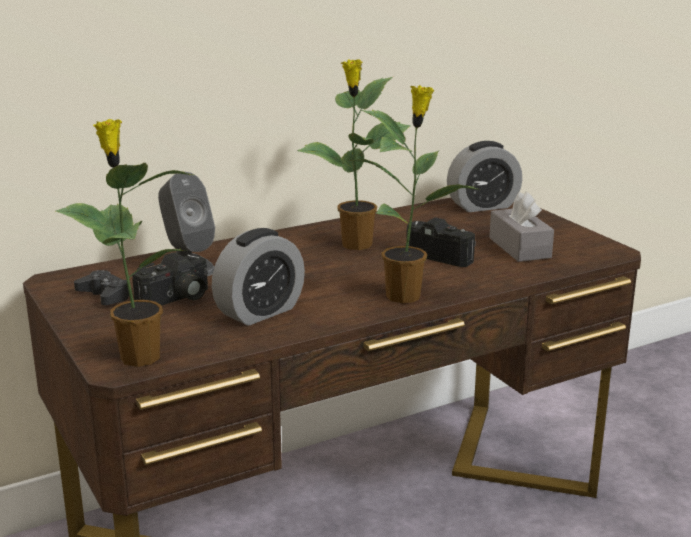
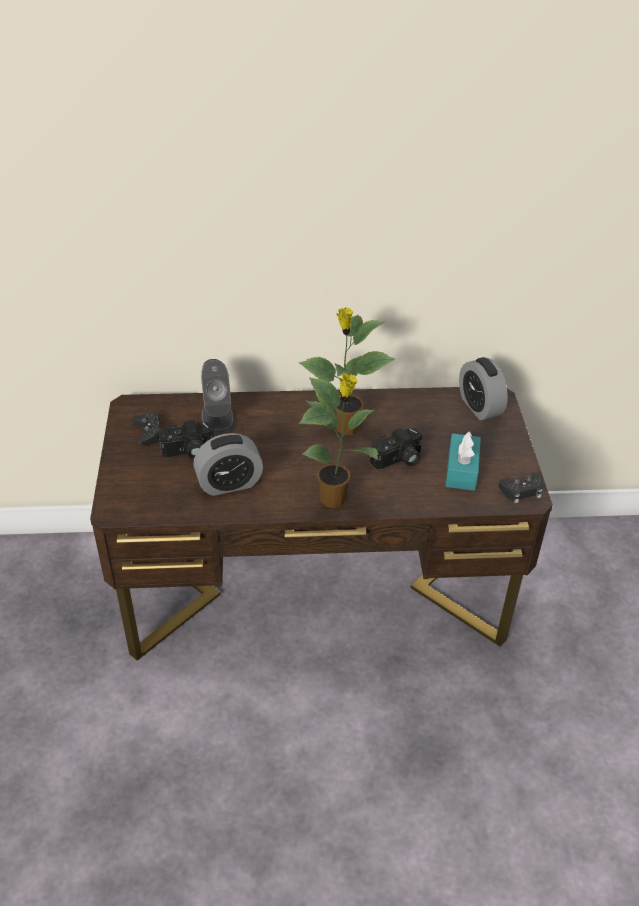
camera: 25 degrees right, 20 degrees up
(137, 356) = (130, 503): potted plant -> none
(443, 255) = (398, 460): camera -> camera turned 90 degrees clockwise
(483, 206) = (479, 407): alarm clock -> alarm clock turned 60 degrees clockwise
(519, 248) = (461, 470): grey tissue box -> turquoise tissue box
(598, 248) = (522, 491): none -> black game controller

